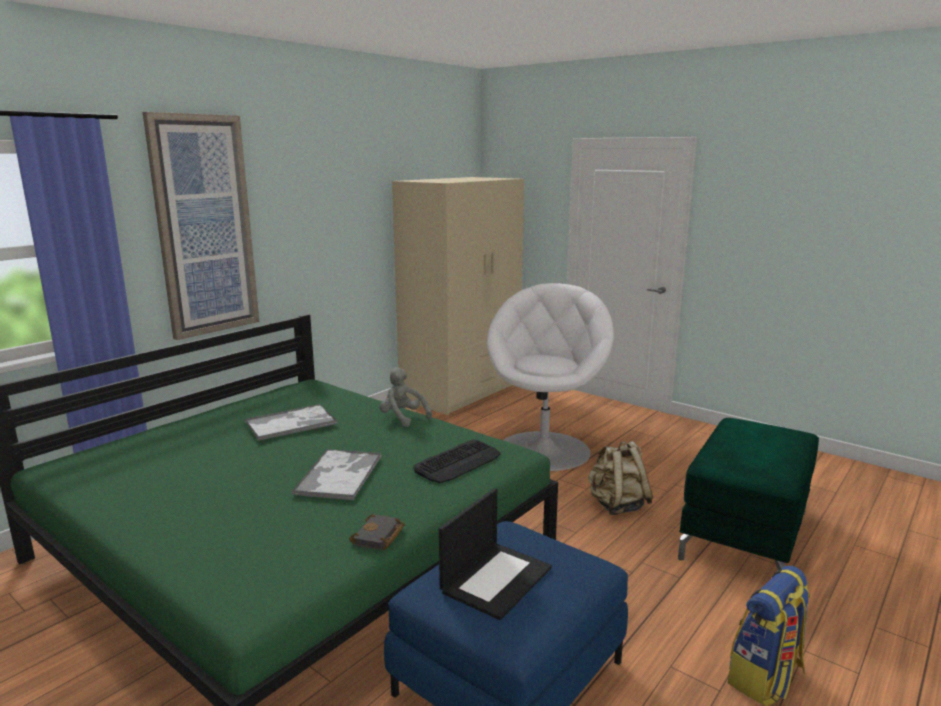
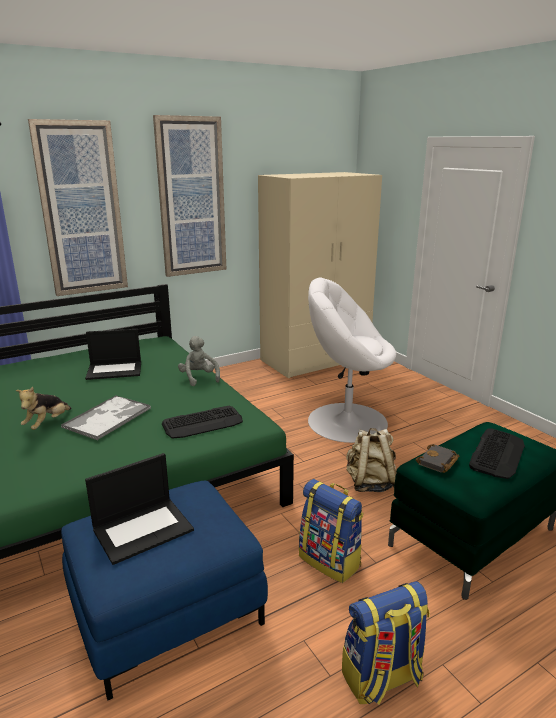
camera: 20 degrees right, 5 degrees up
(266, 494) = (47, 423): none -> plush toy
(292, 423) = (115, 370): tray -> laptop
(324, 209) = (191, 198): none -> picture
(379, 537) = (86, 474): black book -> black book (438, 462)
(544, 449) = (346, 421): white armchair -> white armchair turned 120 degrees counterclockwise
(637, 586) = (330, 560): none -> backpack
(764, 442) = (497, 454): none -> keyboard

